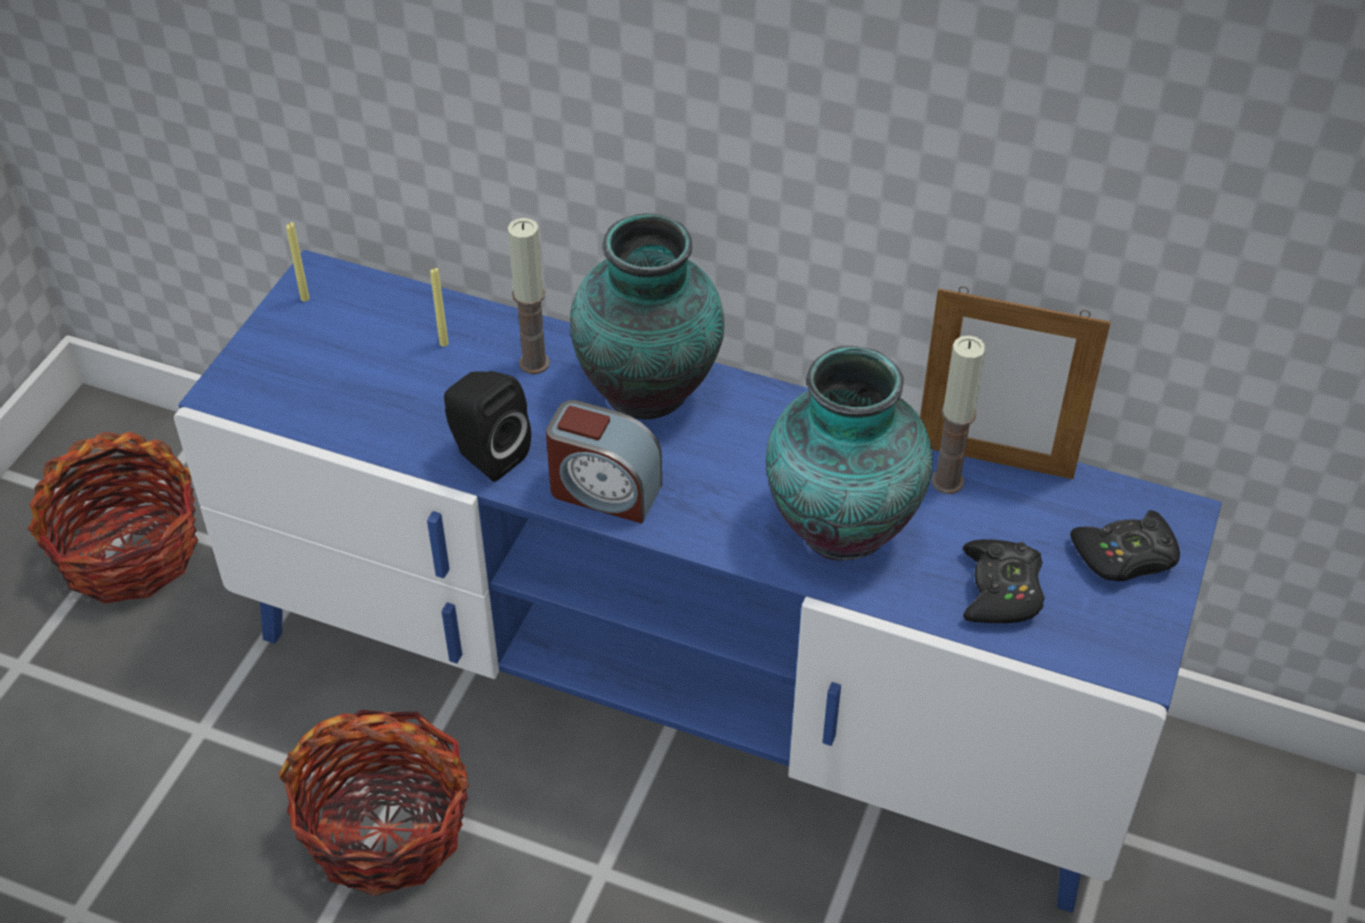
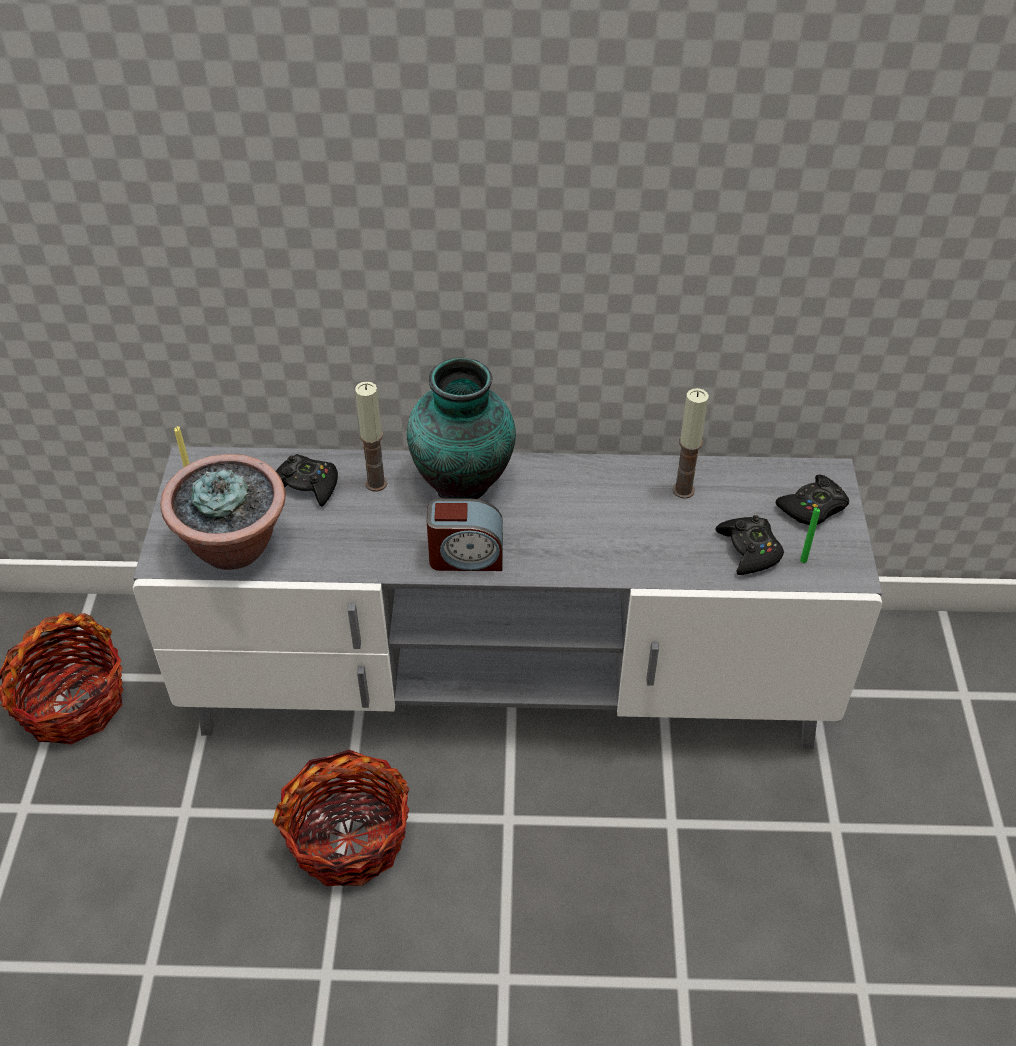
camera: 20 degrees left, 0 degrees up
(318, 397) = (235, 546): none -> potted plant
(444, 343) = (306, 486): yellow candle -> black game controller
(486, 455) = (373, 554): black speaker -> none
(683, 686) = (508, 680): blue tv stand -> grey tv stand
(839, 526) = (630, 537): vase -> none
(994, 461) = (705, 469): picture frame -> none
(1073, 626) = (803, 560): none -> green candle

